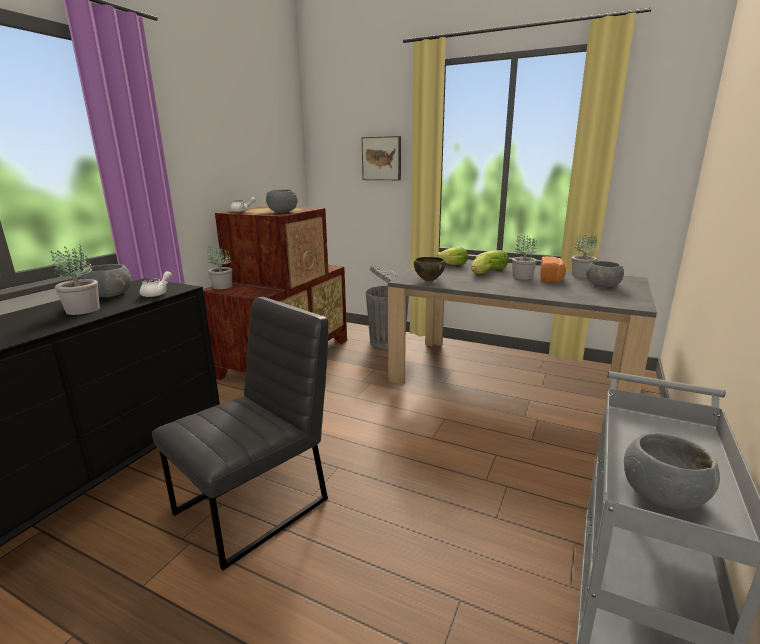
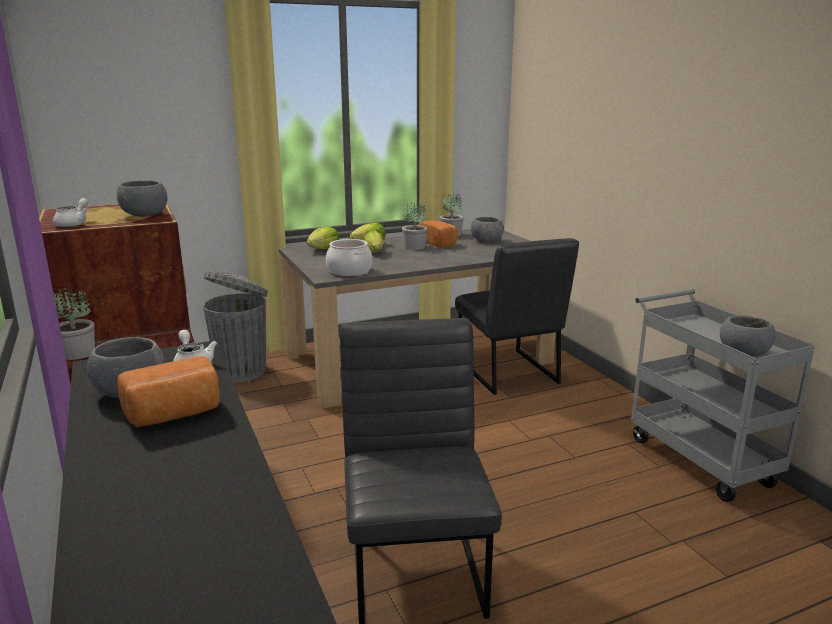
camera: 50 degrees left, 0 degrees up
(82, 310) = (174, 414): potted plant -> bread
(382, 158) = (177, 120): picture -> none
(428, 280) = (349, 271): brown bowl -> cooking pot
(567, 420) = (507, 372): none -> grey chair

